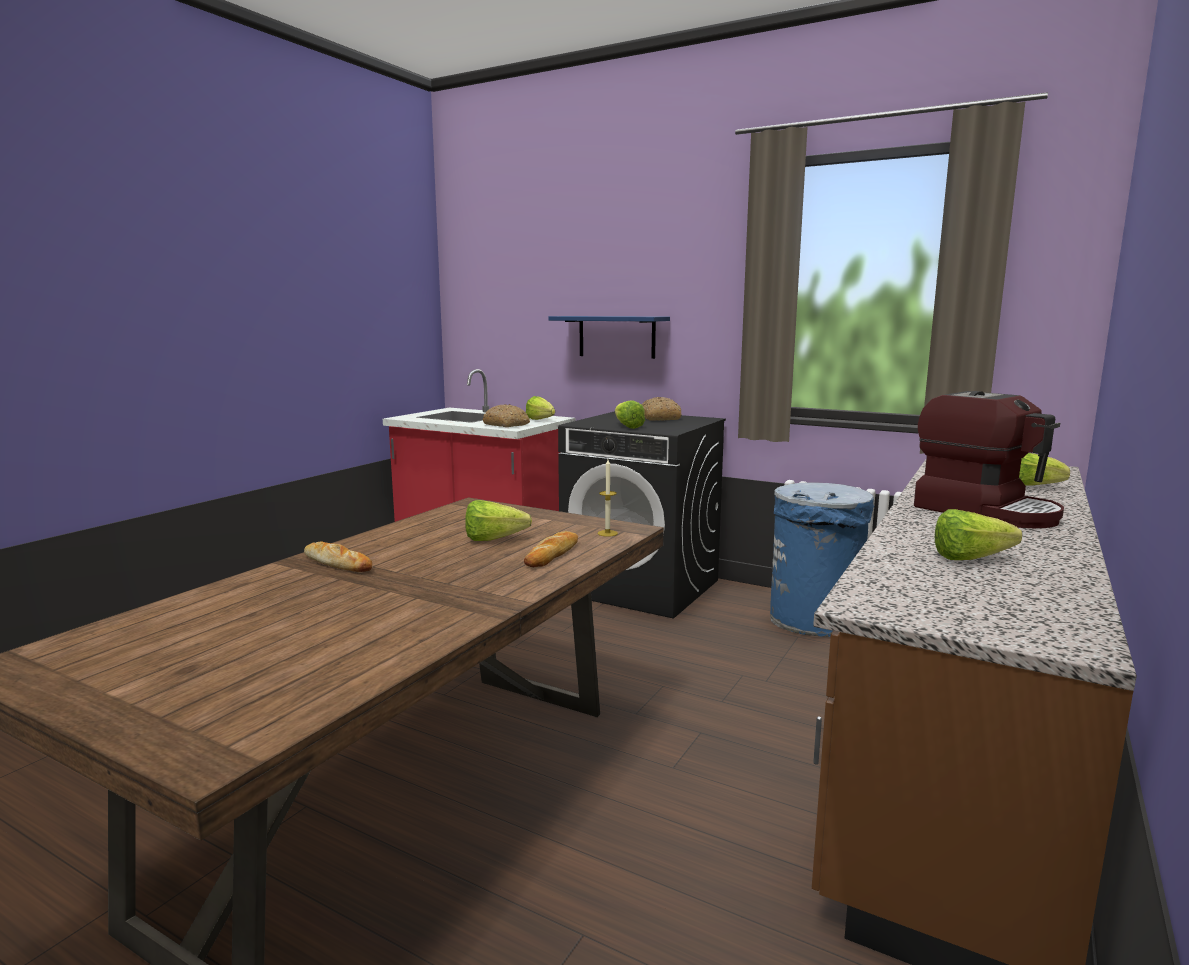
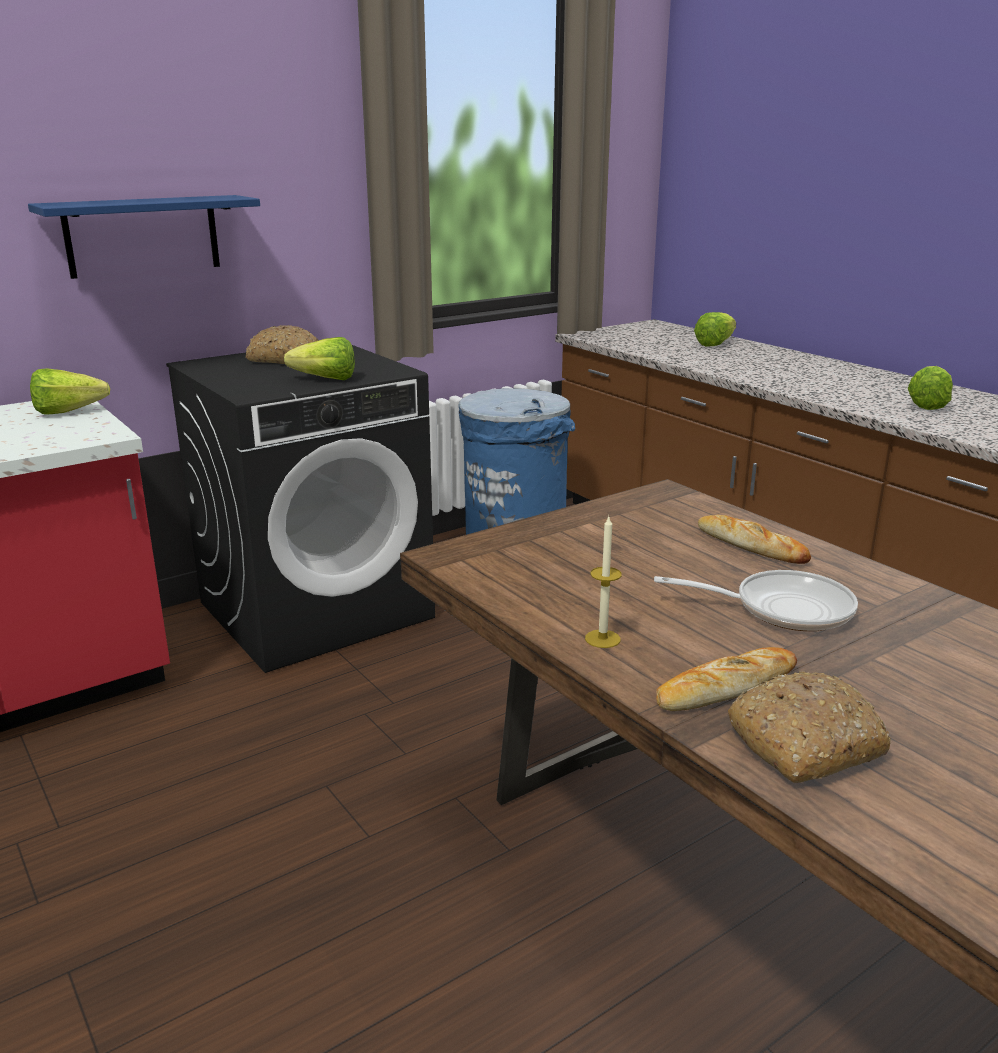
camera: 65 degrees left, 10 degrees up
(451, 567) = (782, 609): none -> frying pan
(499, 540) = (667, 564): lettuce -> none
(507, 424) = (61, 435): bread -> bread (806, 743)
(607, 533) = (677, 506): candle -> candle (602, 639)
(985, 511) = (788, 370): coffee machine -> none

